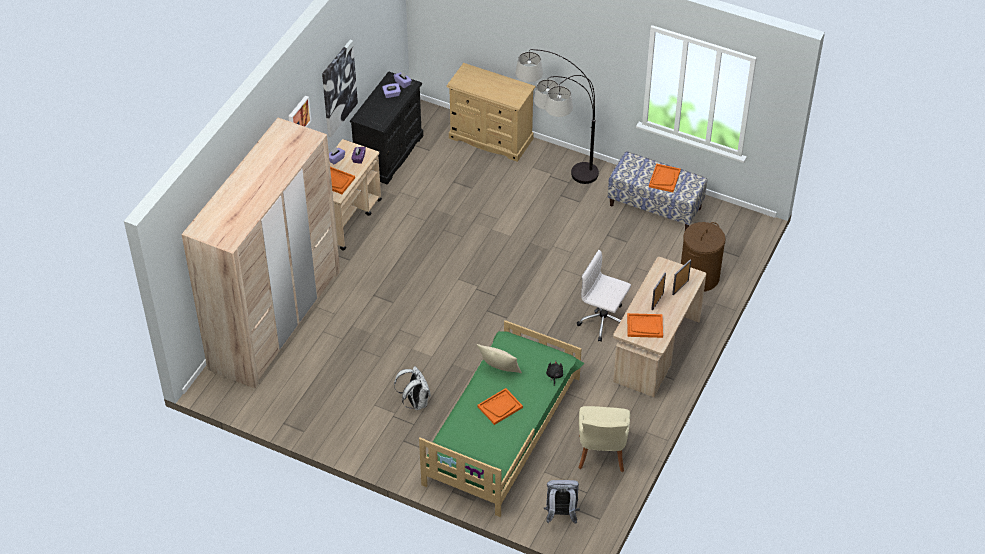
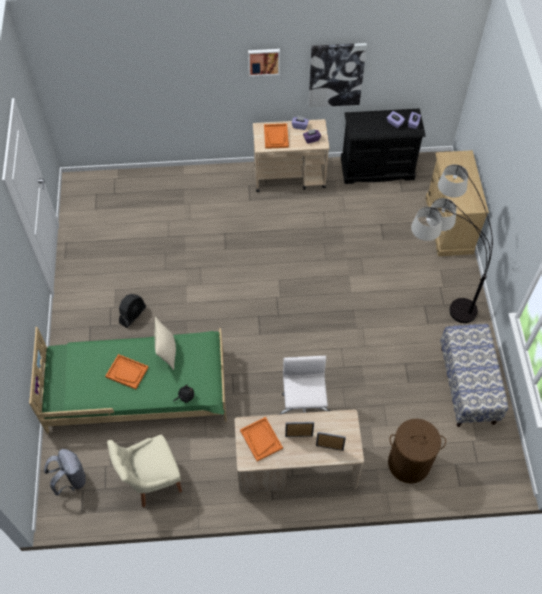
camera: 60 degrees right, 10 degrees up
(276, 319) = (162, 187): beige wardrobe -> none
(415, 402) = (133, 315): white backpack -> black fan
(664, 178) = (478, 371): orange tray -> none

